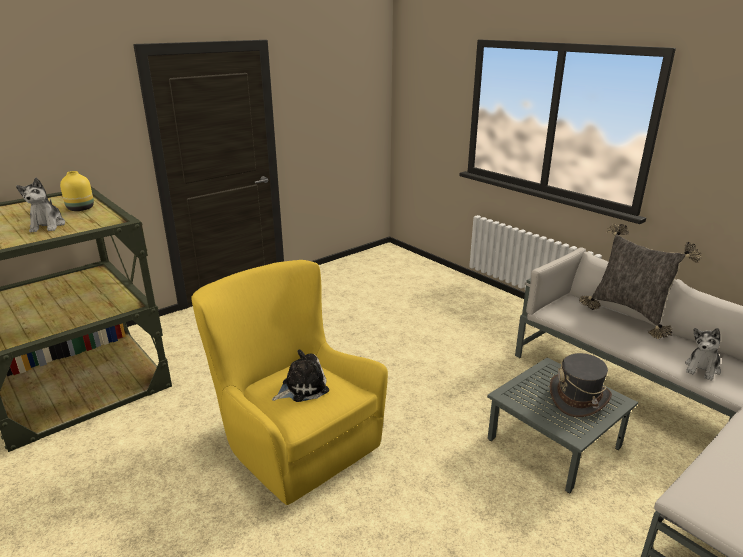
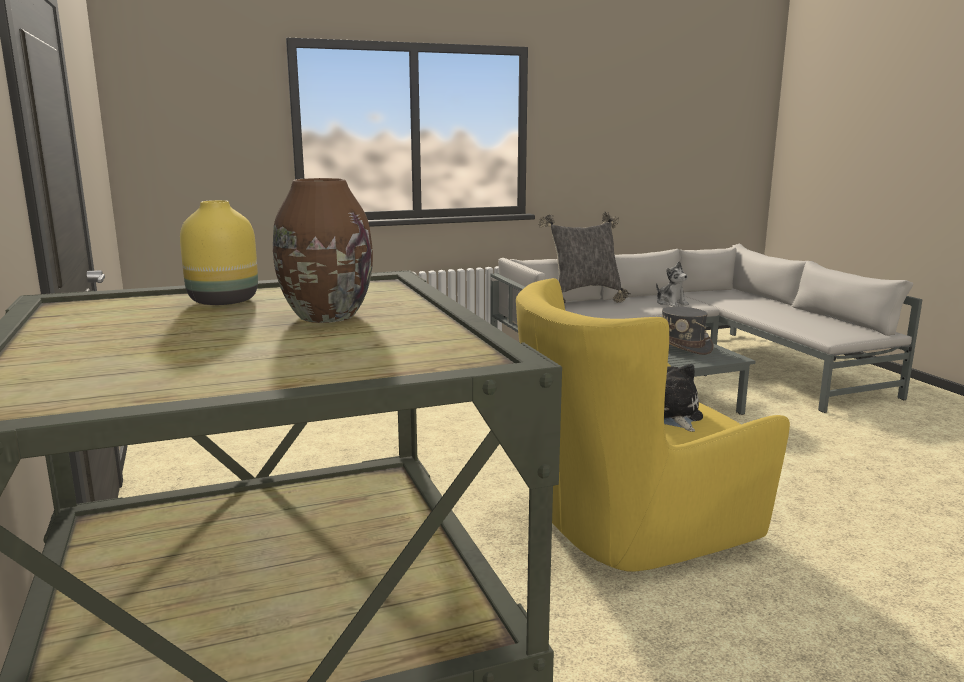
camera: 70 degrees left, 10 degrees down
(47, 225) = (326, 316): plush toy -> brown vase

